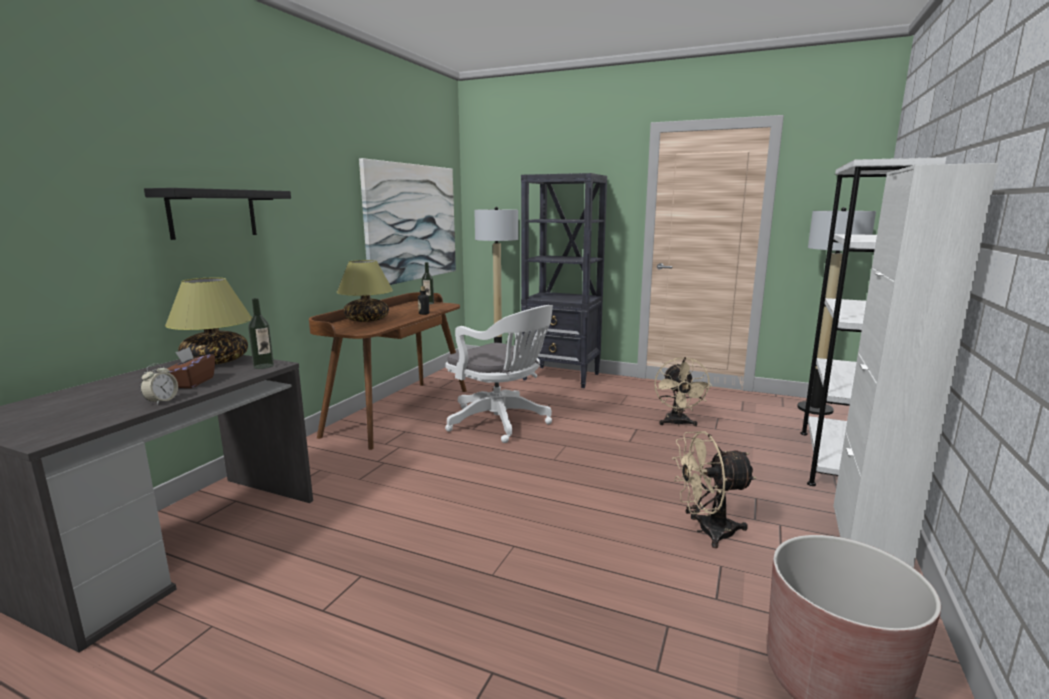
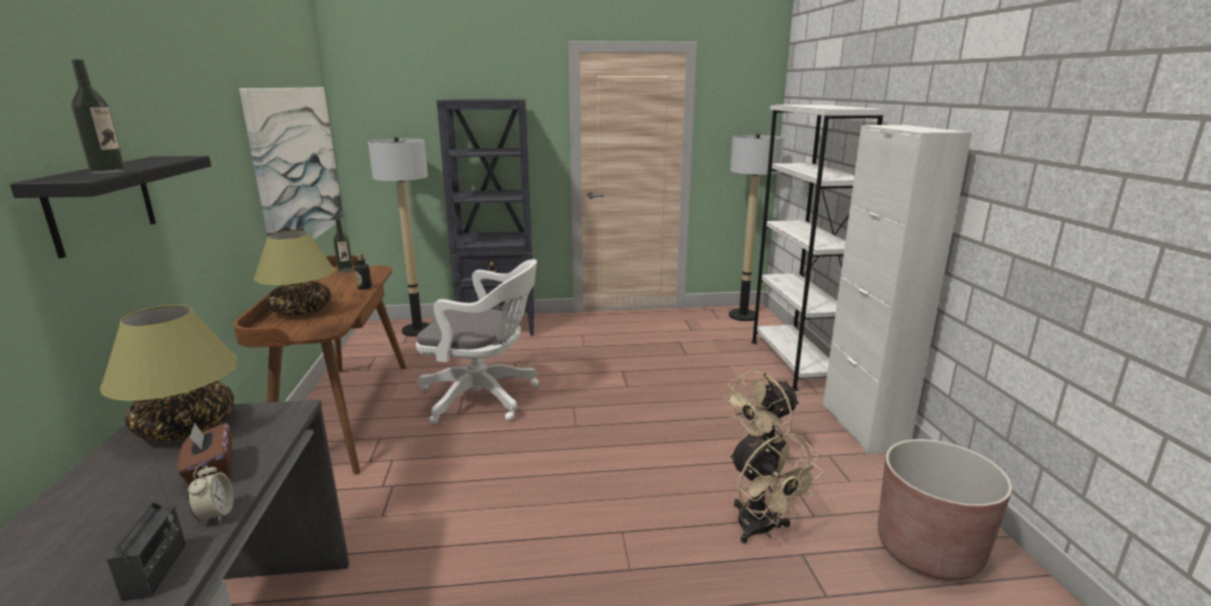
camera: 30 degrees left, 5 degrees up
(100, 417) = (156, 571): none -> radio
(263, 366) = (279, 417): bottle -> bottle (108, 172)
(677, 424) = (652, 356): beige fan -> beige fan (762, 530)

